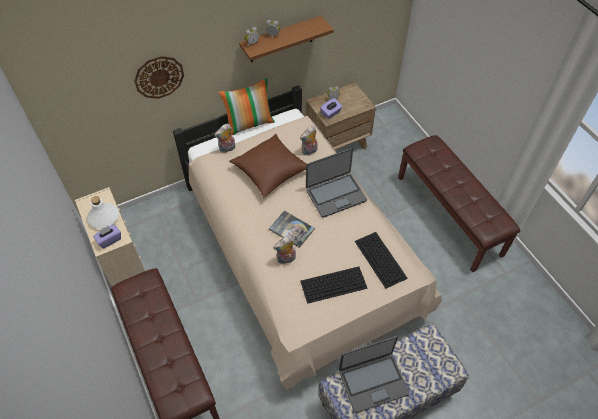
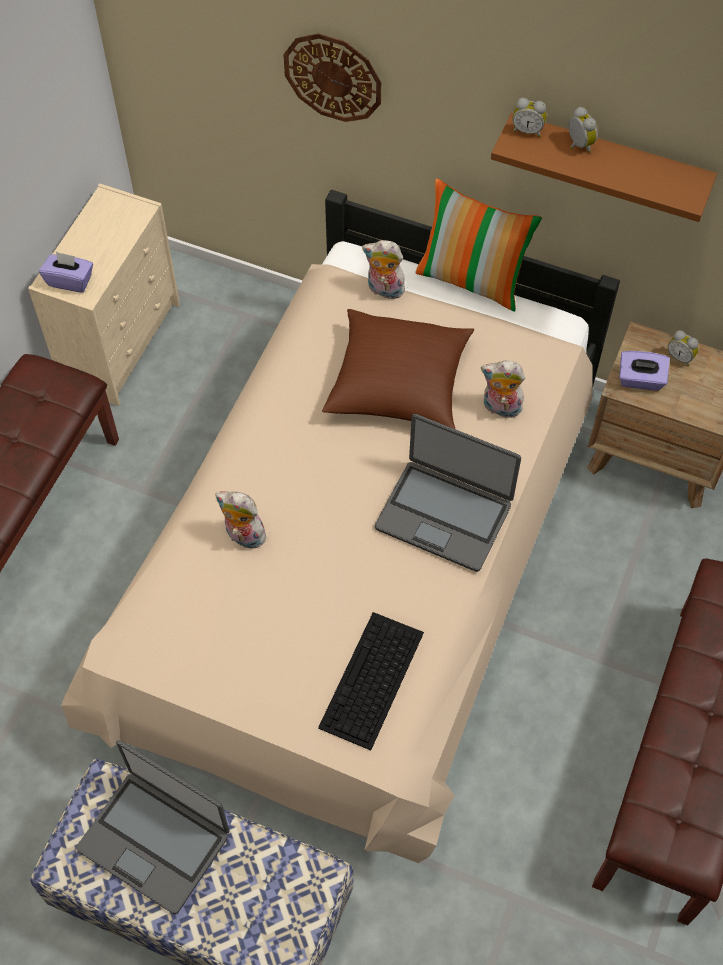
camera: 50 degrees right, 5 degrees up
(103, 217) = (102, 241): white bottle -> none
(291, 229) = (309, 501): book -> none
(334, 284) = (257, 641): keyboard -> none

